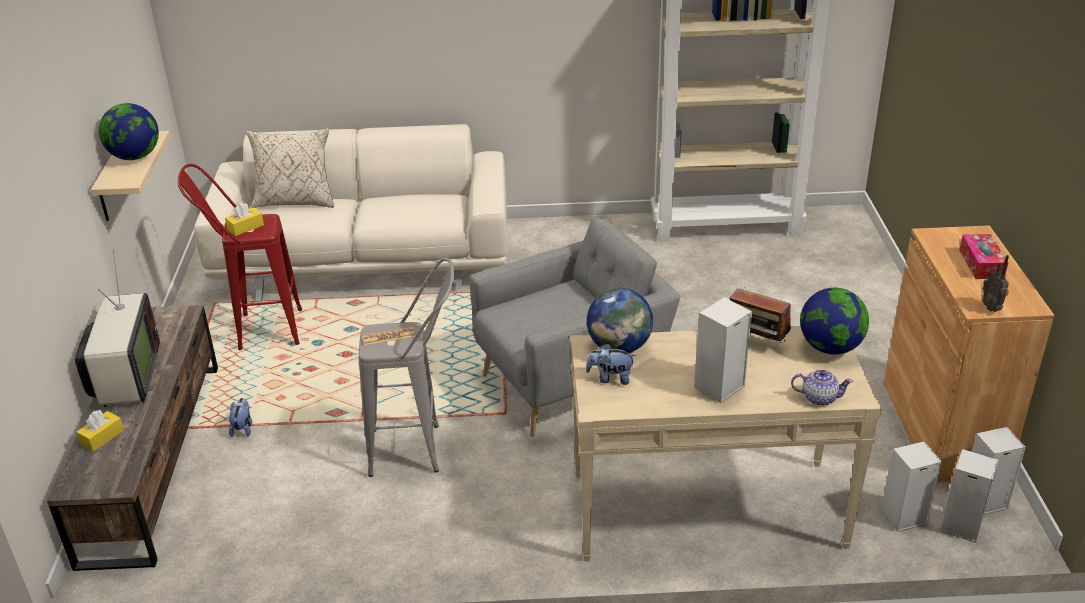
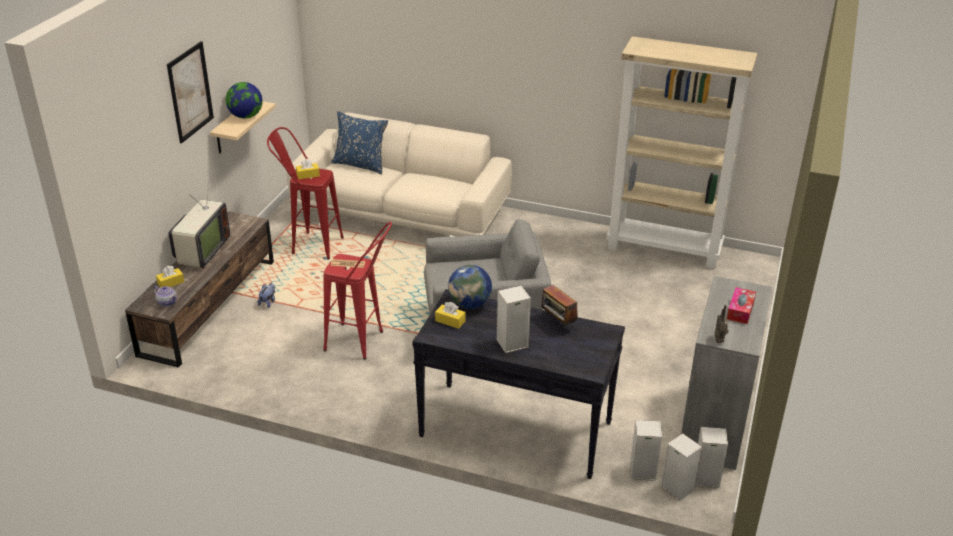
camera: 20 degrees right, 0 degrees up
(57, 128) = (190, 92): none -> picture
(295, 201) = (360, 165): beige pillow -> blue pillow
(419, 449) = (362, 343): grey stool -> red stool
(610, 378) = (450, 321): plush toy -> yellow tissue box
(705, 510) = (515, 429): beige console table -> black console table
(819, 398) = (569, 367): teapot -> teapot (167, 302)
(830, 348) = (602, 339): globe -> none
(942, 428) = (714, 425): brown cabinet -> grey cabinet

